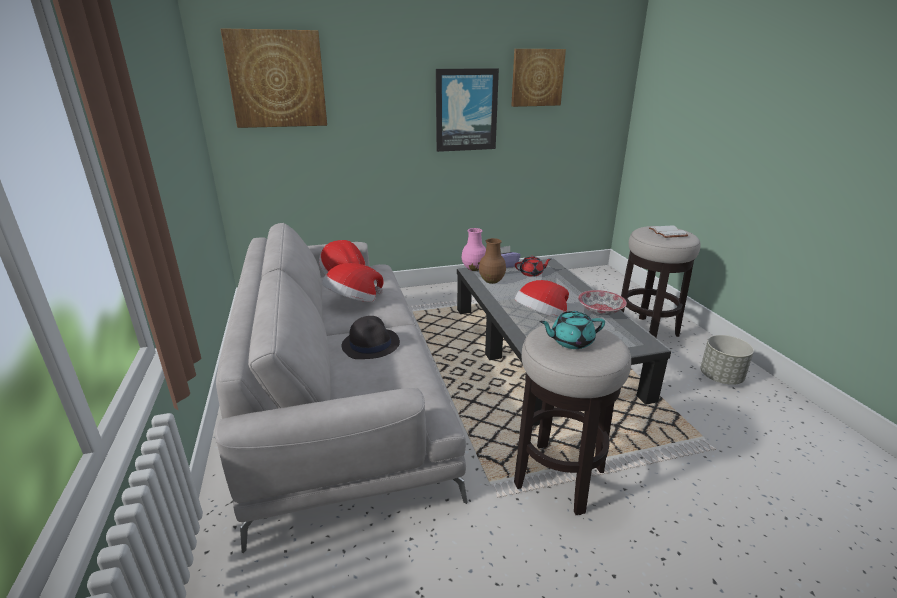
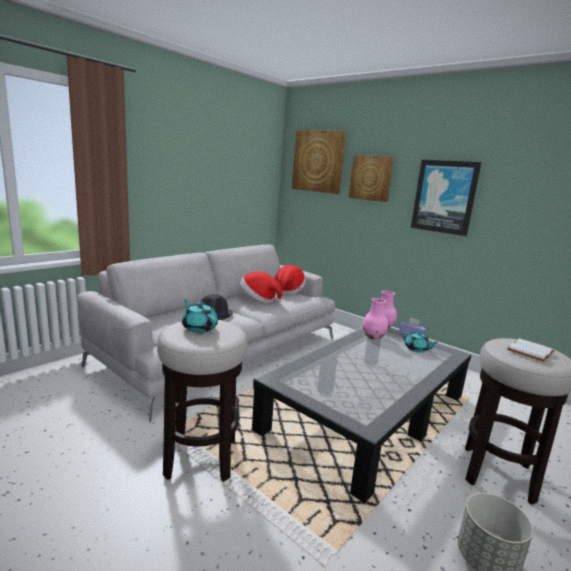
camera: 55 degrees right, 10 degrees down
(491, 280) = (373, 336): brown vase -> pink vase
(531, 273) = (416, 349): red teapot -> turquoise teapot
(537, 77) = (526, 174): picture -> picture (371, 178)
(541, 318) = (339, 366): hat -> none
(600, 311) = (397, 391): bowl -> none

